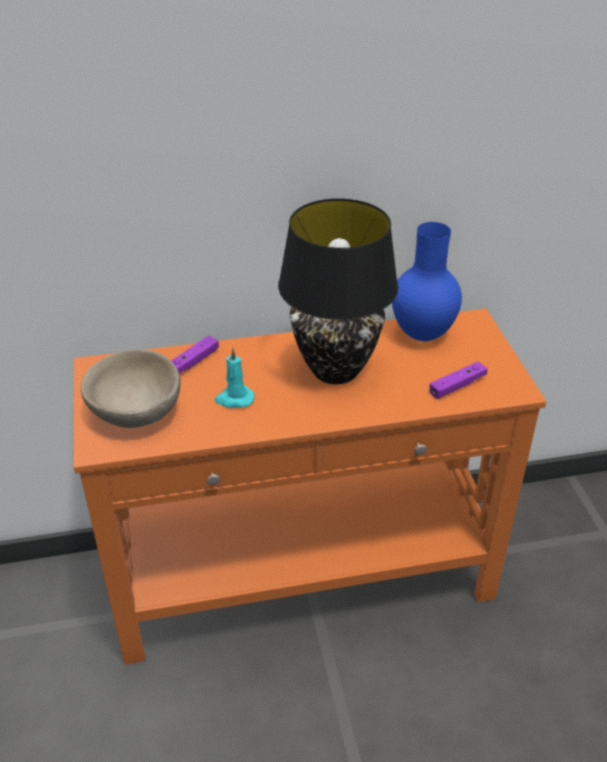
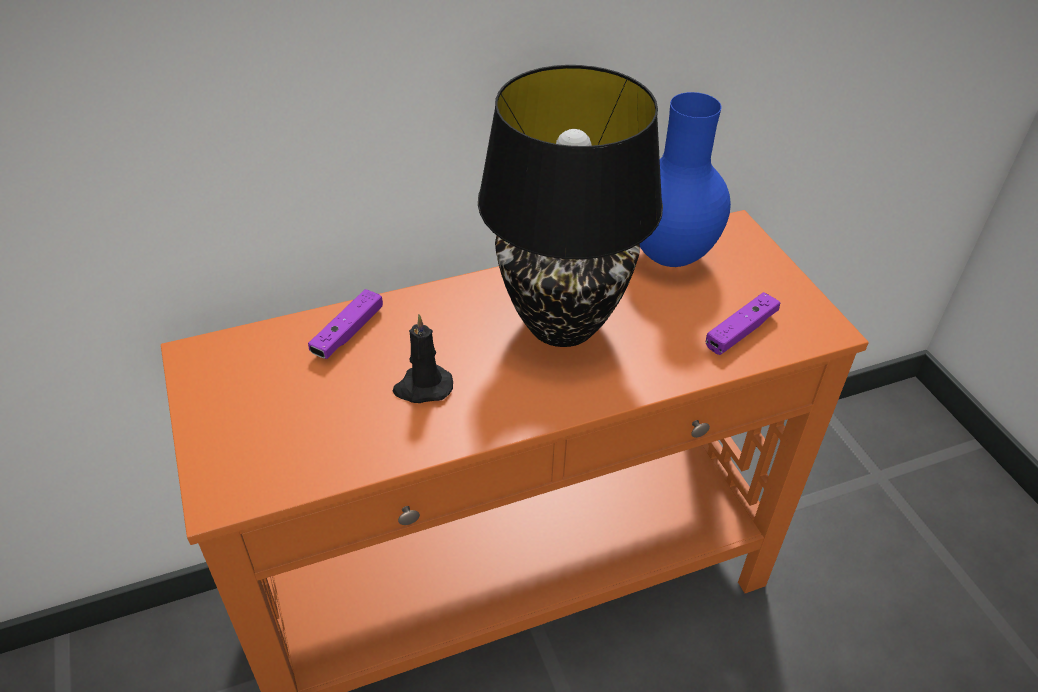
camera: 10 degrees left, 5 degrees up
(134, 412) = (272, 427): beige bowl -> none
(234, 399) = (422, 387): turquoise candle -> black candle

